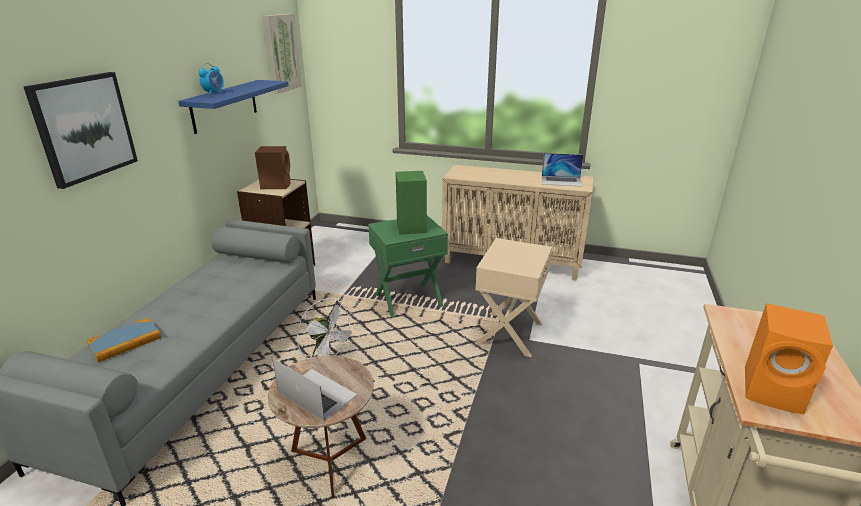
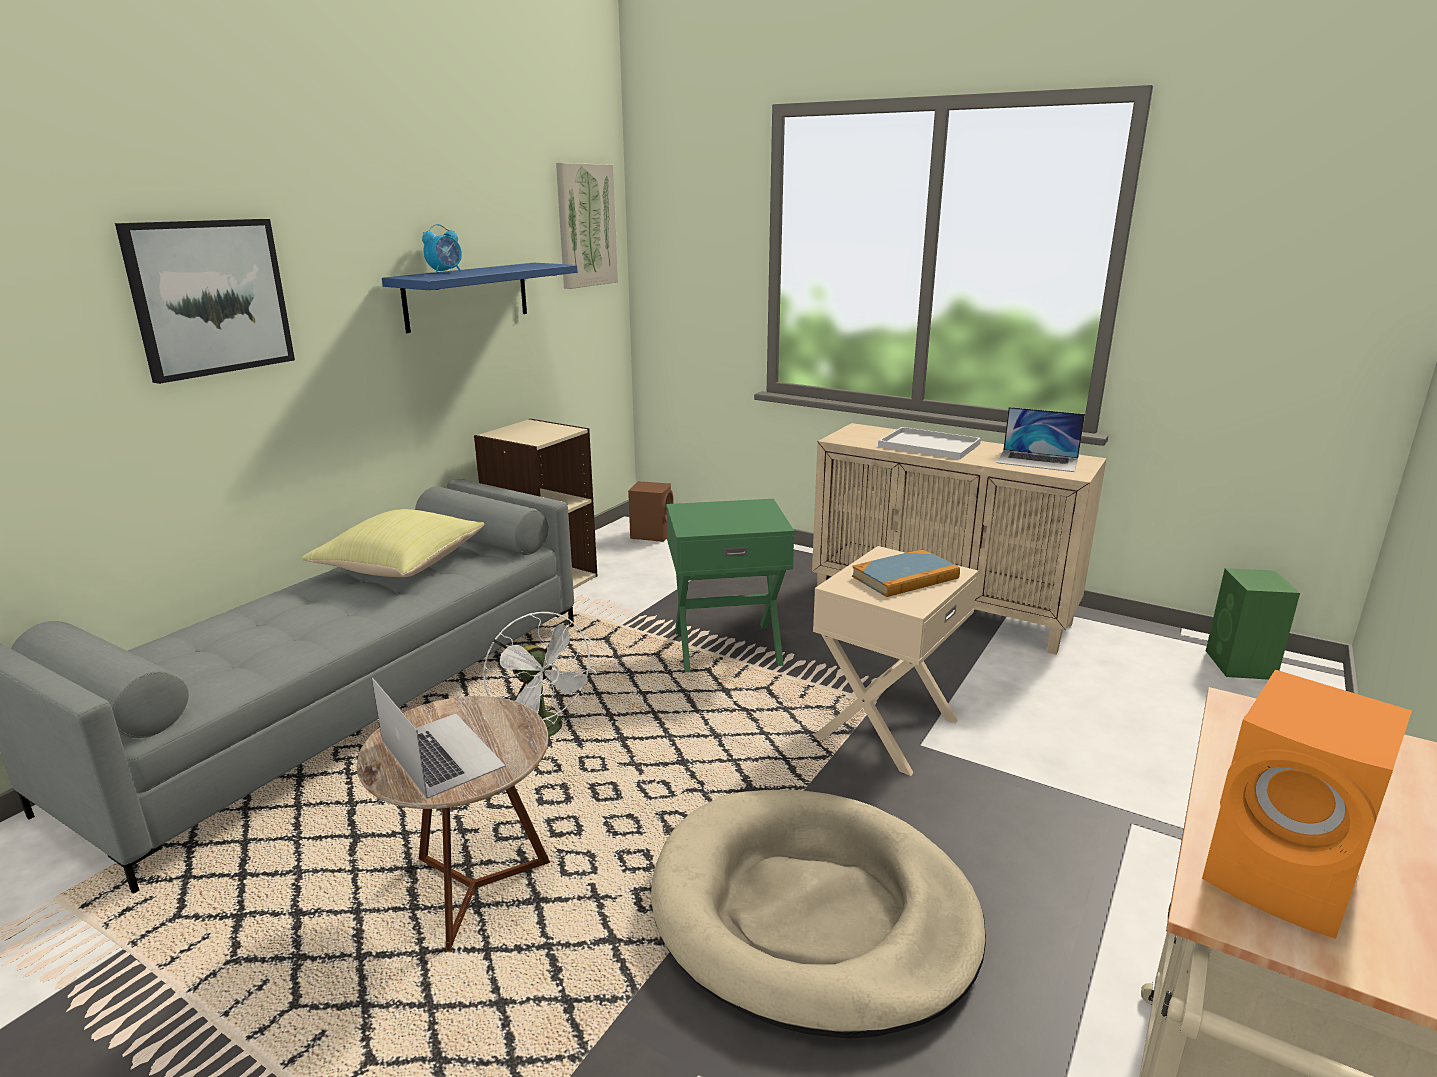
camera: 15 degrees right, 5 degrees down
(125, 342) = (218, 635): book -> book (905, 577)
(217, 280) = (401, 566): none -> yellow pillow
(276, 185) = (539, 431): brown speaker -> brown speaker (652, 534)
(411, 227) = (735, 516): green speaker -> green speaker (1240, 665)
(504, 176) = (931, 445): none -> white tray
(511, 438) = (812, 913): none -> beige dog bed

